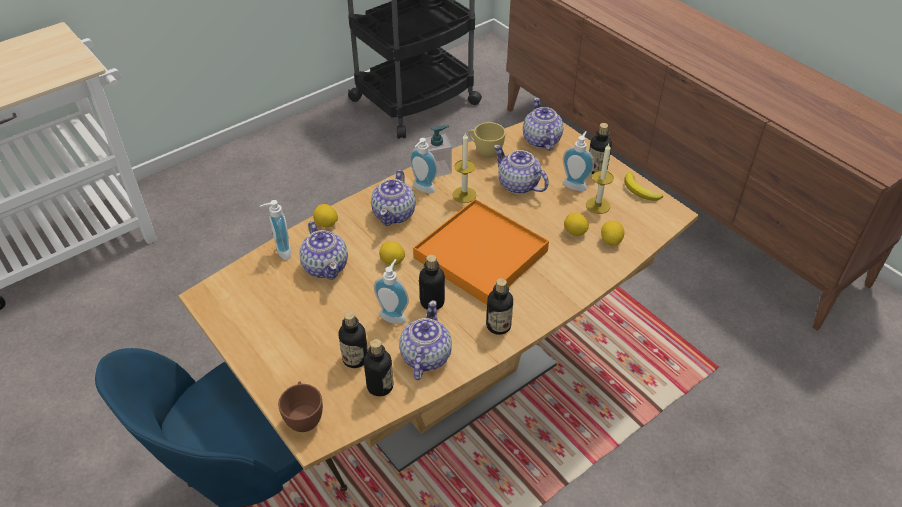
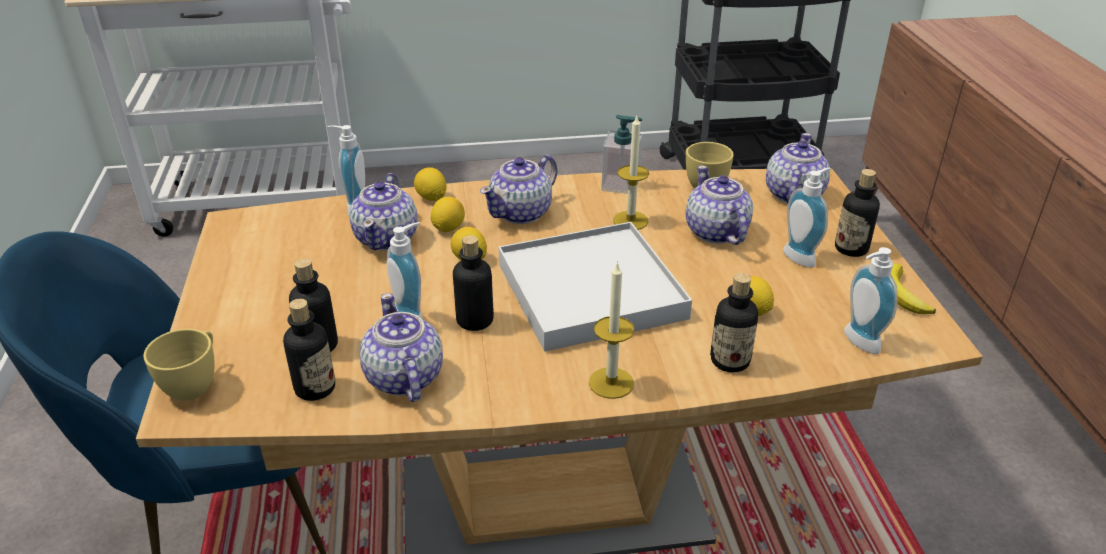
camera: 30 degrees right, 10 degrees down
(304, 417) = (195, 384): brown cup -> yellow cup
(422, 189) = (580, 199): soap dispenser -> soap dispenser (857, 343)
(425, 357) = (403, 378): teapot -> teapot turned 60 degrees counterclockwise
(480, 254) = (591, 290): orange tray -> white tray
(498, 326) = (536, 381): bottle -> bottle (730, 361)
(598, 205) = (816, 291): candle -> candle (611, 383)
(611, 241) = (800, 340): lemon -> lemon (448, 228)

